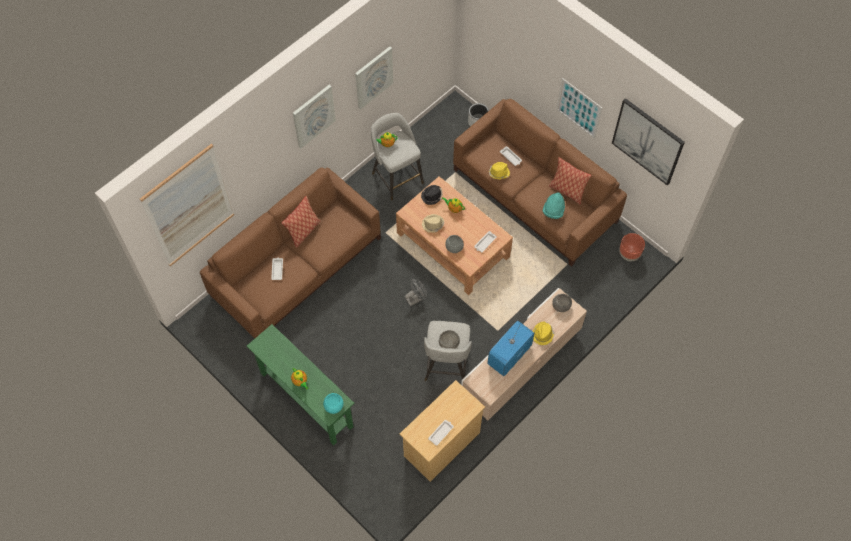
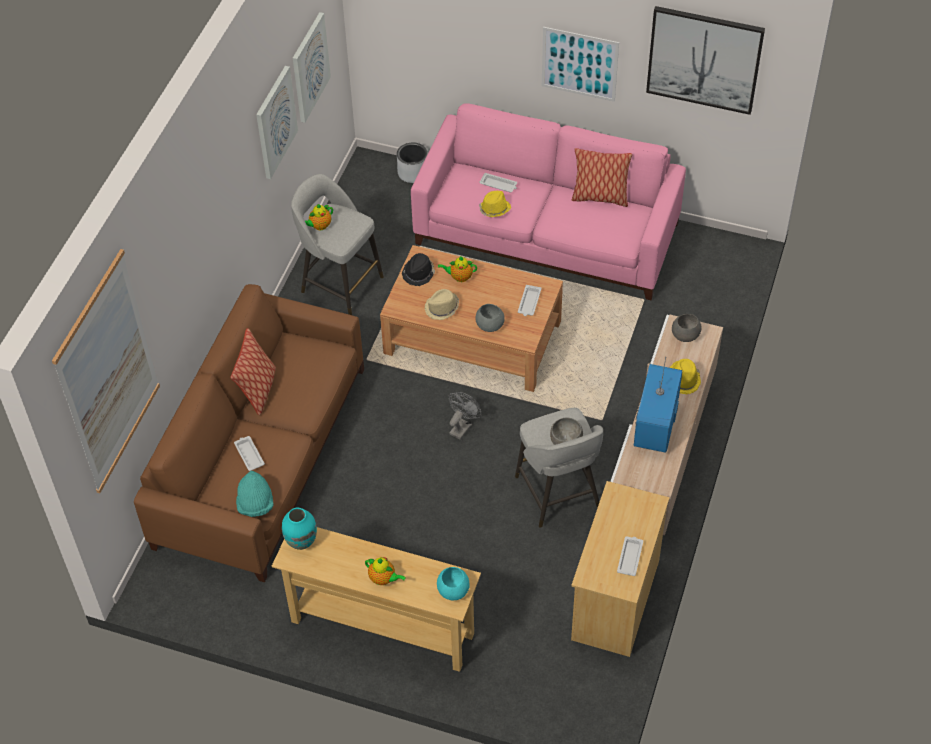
camera: 25 degrees left, 10 degrees down
(269, 338) = (301, 541): none -> turquoise vase
(306, 400) = (382, 628): green console table -> beige console table
(313, 116) = (222, 194): picture -> picture (309, 67)
(534, 196) = (547, 234): brown sofa -> pink sofa
(553, 211) = (597, 227): turquoise hat -> turquoise hat (255, 504)
(629, 255) = (718, 256): brown planter -> none

